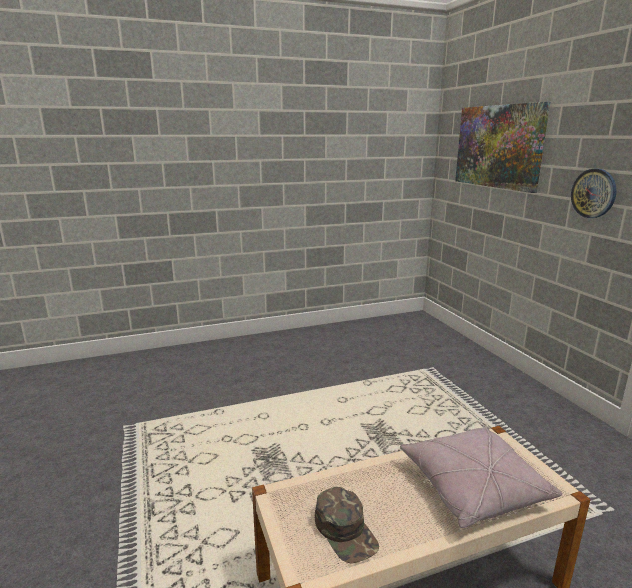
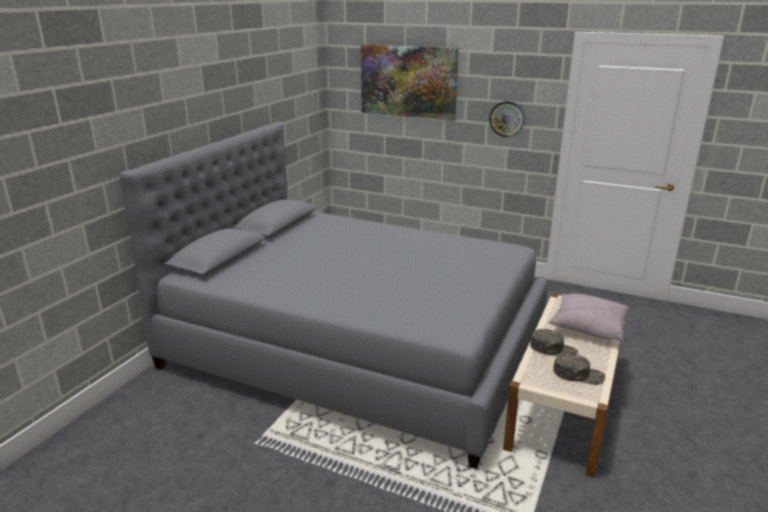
camera: 45 degrees left, 5 degrees up
(298, 398) = (356, 348): none -> grey bed
(374, 483) = (553, 349): none -> green cap

